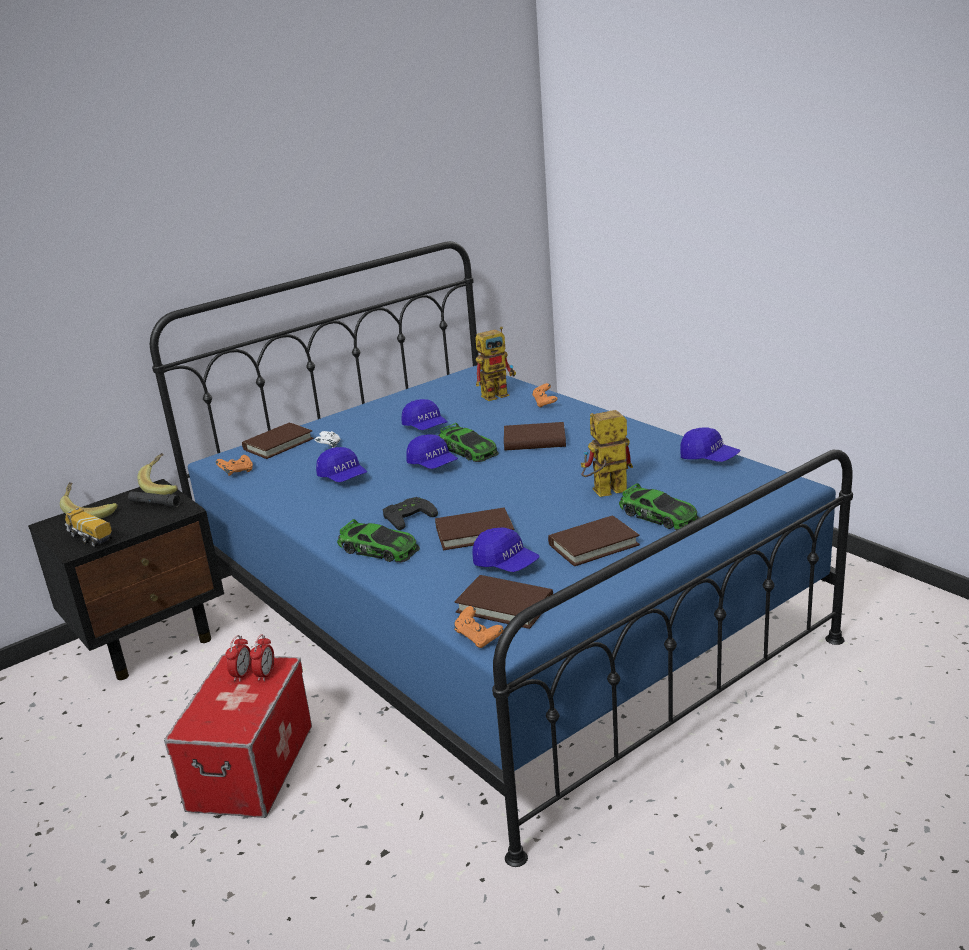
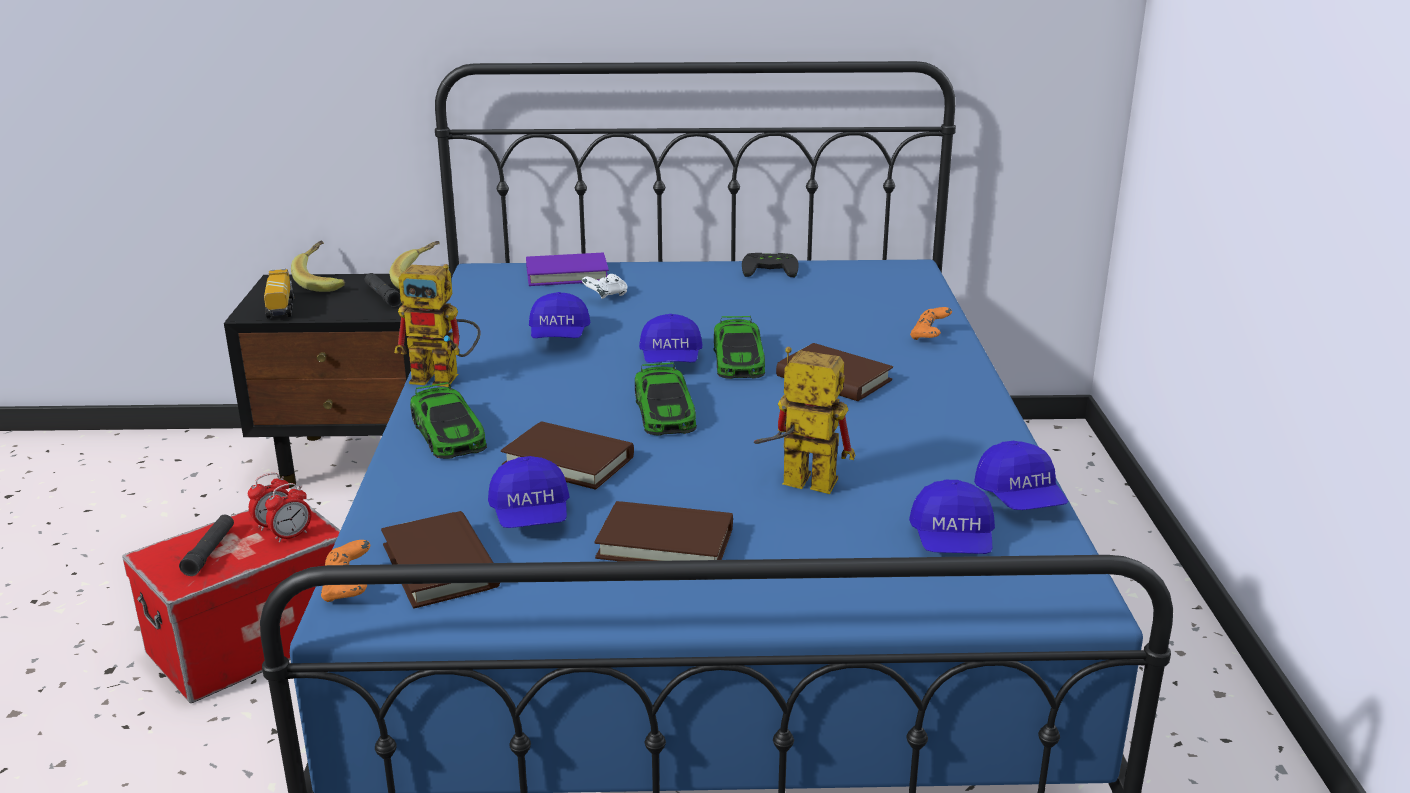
camera: 35 degrees right, 0 degrees up
(225, 708) = (210, 551): none -> black flashlight
(237, 473) = (478, 290): orange game controller -> none
(278, 444) = (567, 274): brown book -> purple book
(407, 516) = (541, 408): black game controller -> black game controller (770, 269)
(425, 427) = (742, 312): blue cap -> blue cap (952, 542)
(499, 393) = (895, 303): toy robot -> toy robot (446, 378)
(659, 515) = (811, 546): toy car -> toy car (664, 411)

